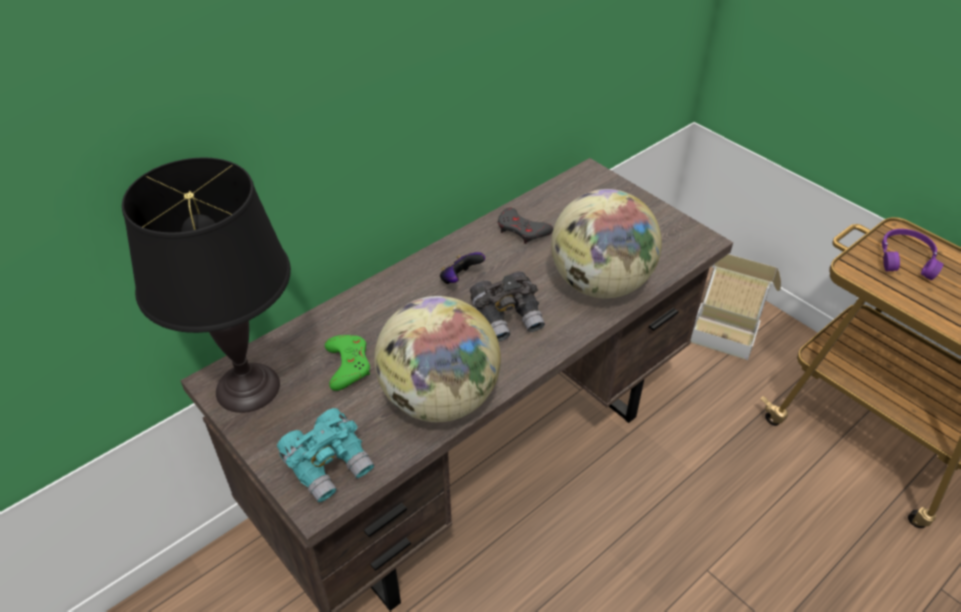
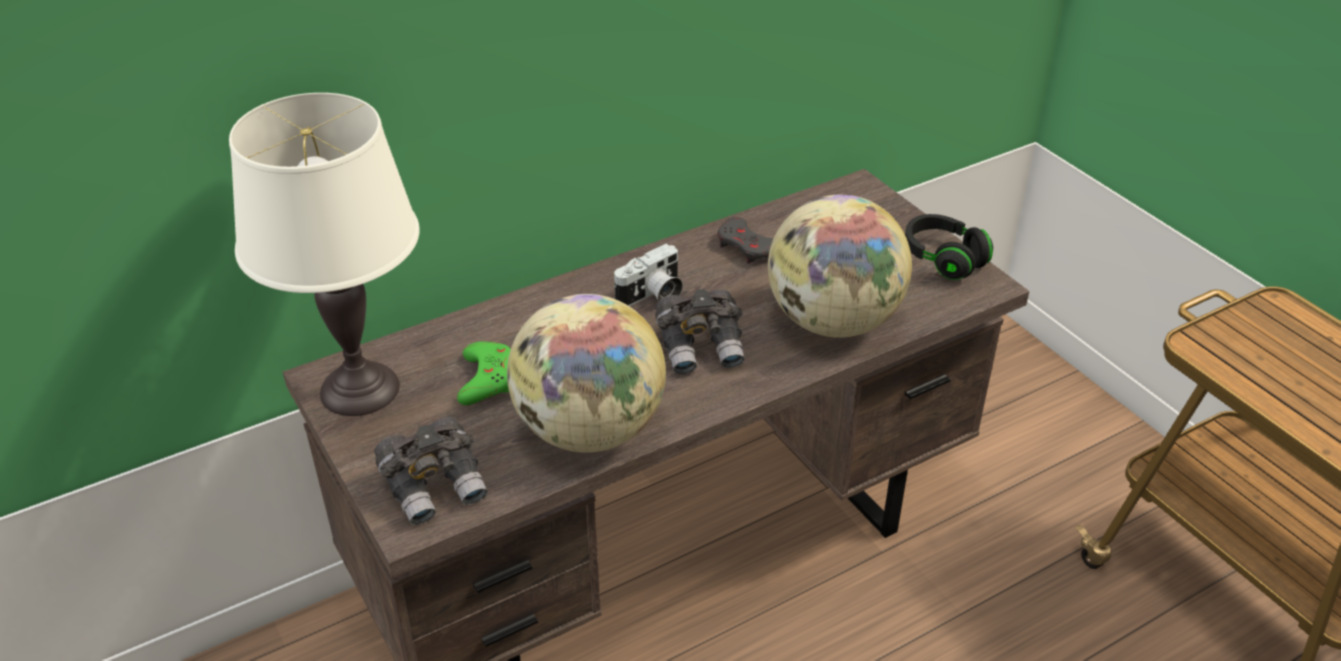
camera: 10 degrees right, 5 degrees down
(247, 388) = (359, 390): black table lamp -> white table lamp
(329, 465) = (435, 486): turquoise binoculars -> grey binoculars
(460, 279) = (652, 296): game controller -> camera
(666, 224) = (943, 259): none -> black headphones
(726, 327) = (1054, 432): cardboard box -> none
(906, 259) = (1278, 341): purple headphones -> none

